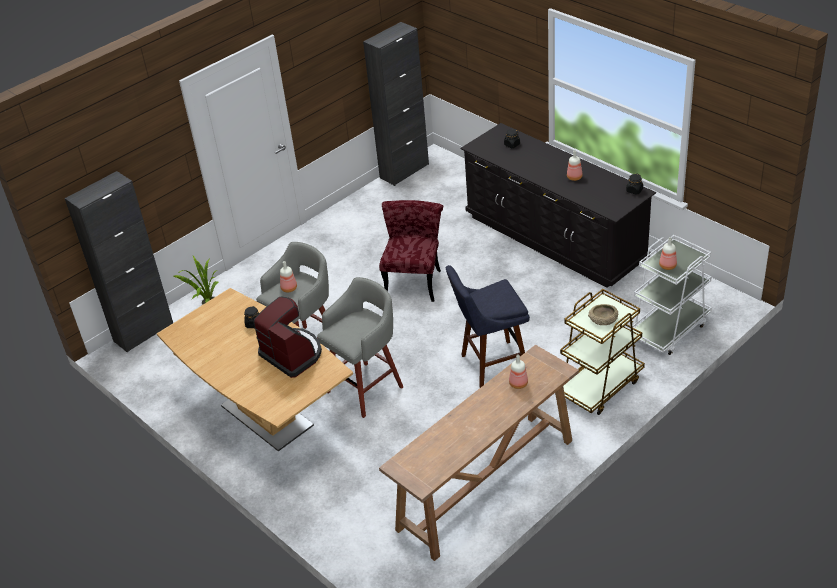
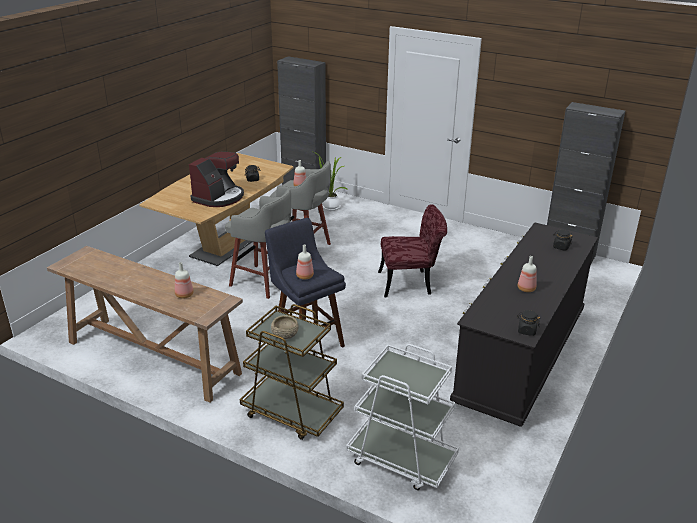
camera: 70 degrees right, 10 degrees down
(667, 266) = (393, 370): bottle -> bottle (304, 276)

